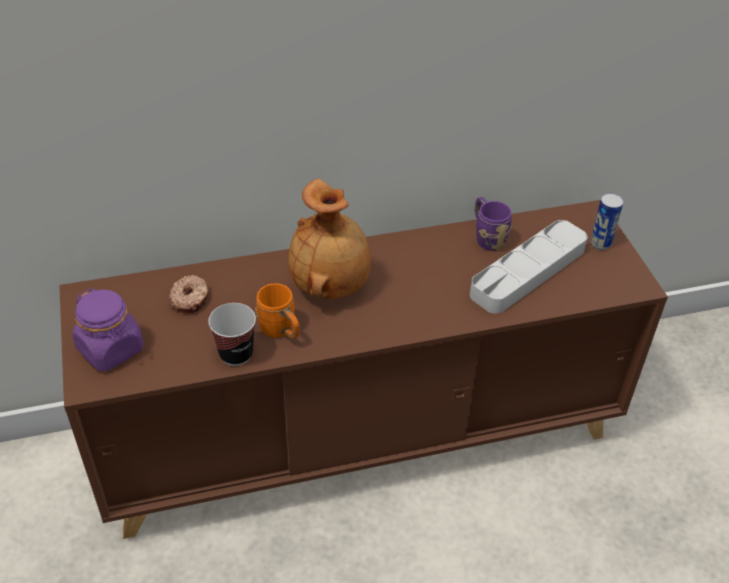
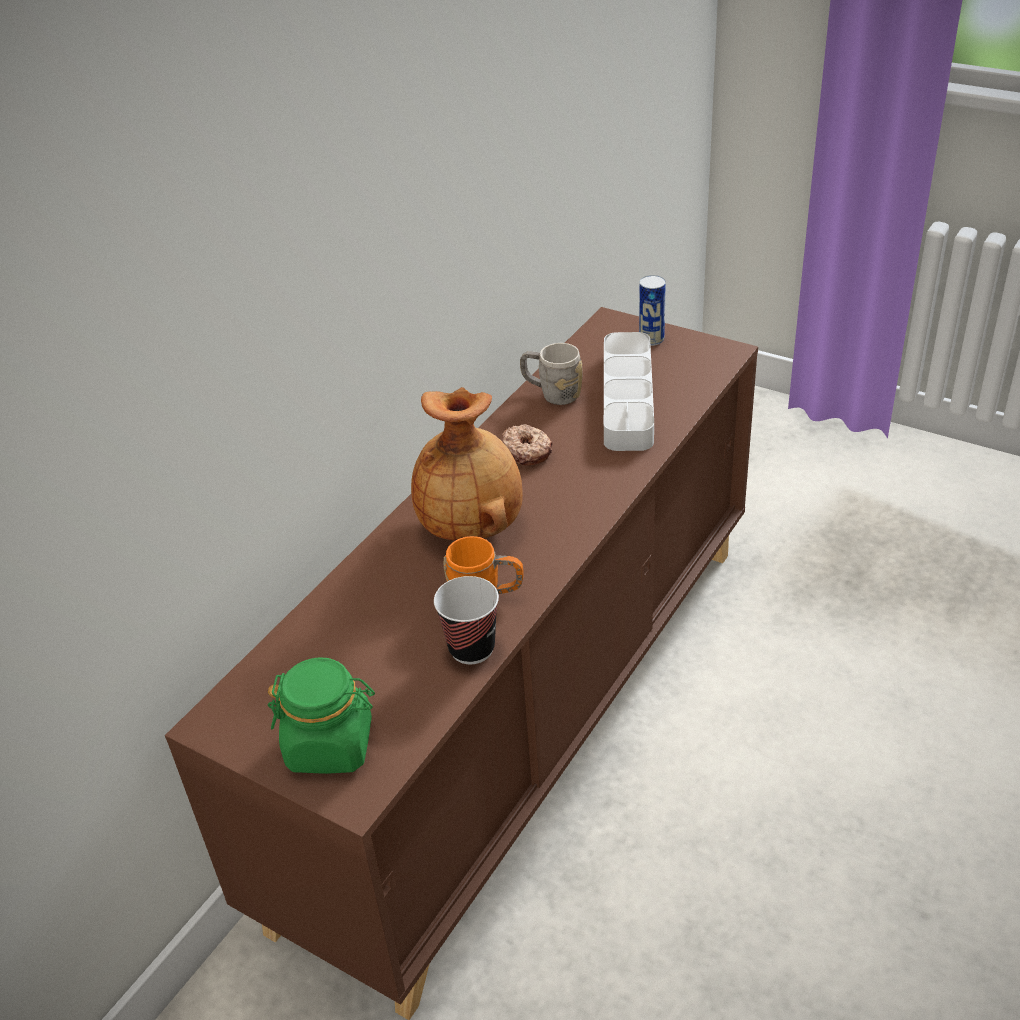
camera: 40 degrees left, 5 degrees down
(111, 349) = (331, 745): purple jar -> green jar
(190, 299) = (346, 637): donut -> donut (527, 451)
(487, 237) = (552, 394): purple mug -> grey mug

